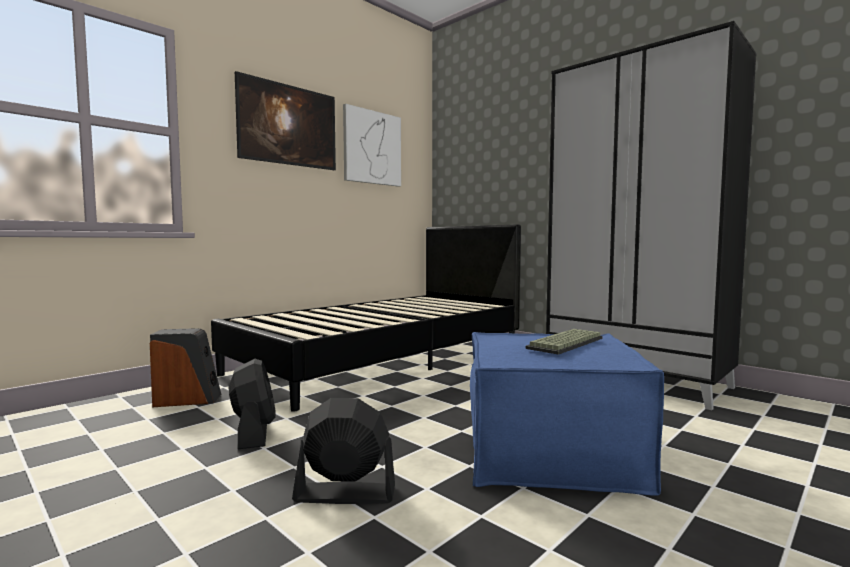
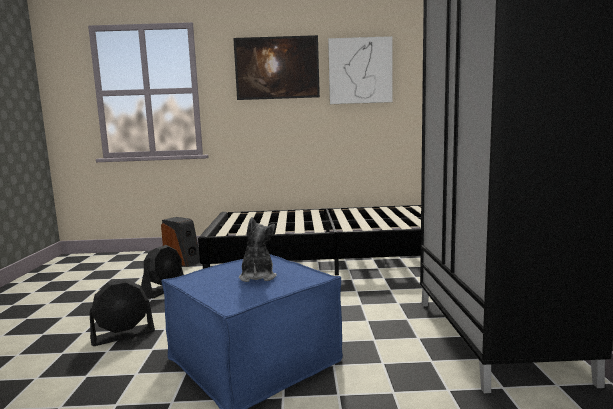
camera: 45 degrees right, 5 degrees up
(344, 493) = (123, 335): black fan -> black fan turned 105 degrees clockwise
(567, 343) = (257, 277): keyboard -> plush toy

